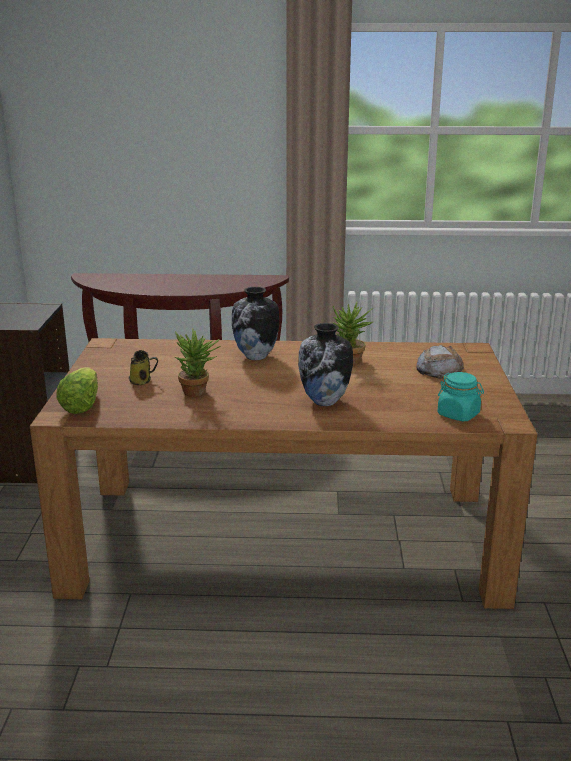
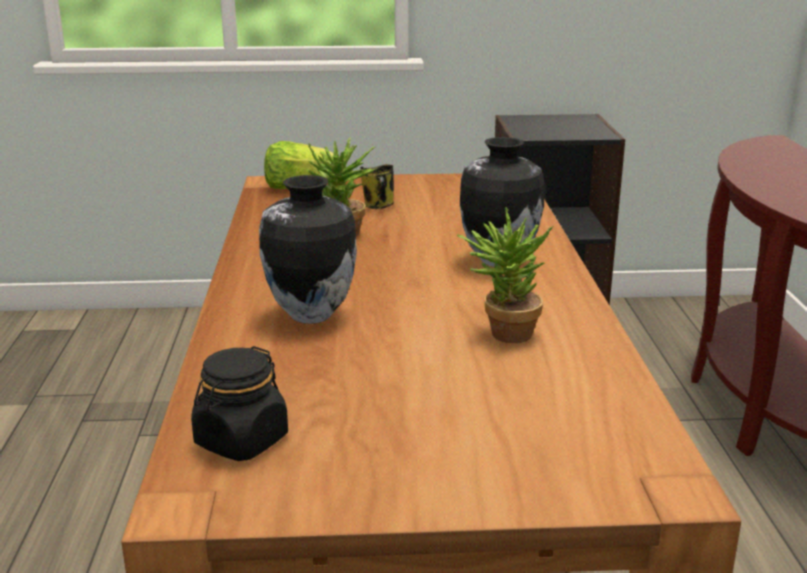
camera: 85 degrees right, 0 degrees up
(439, 369) = (497, 429): bread -> none
(458, 414) = (241, 441): turquoise jar -> black jar

